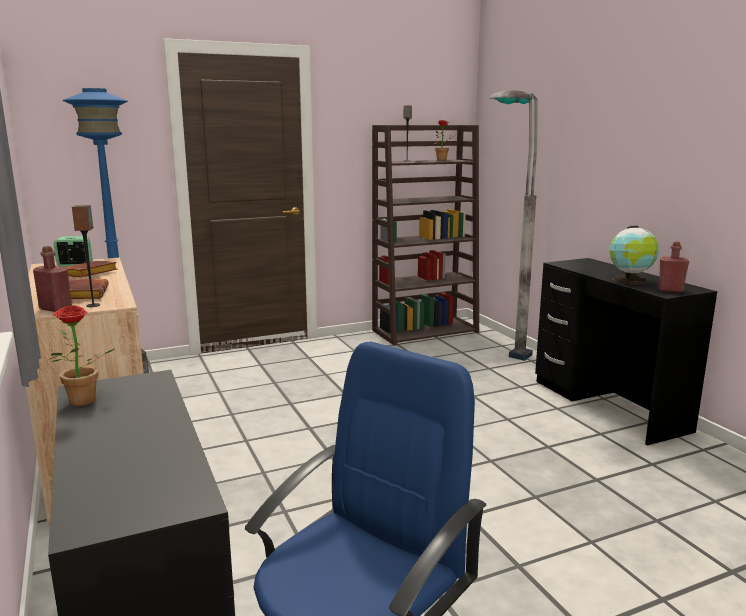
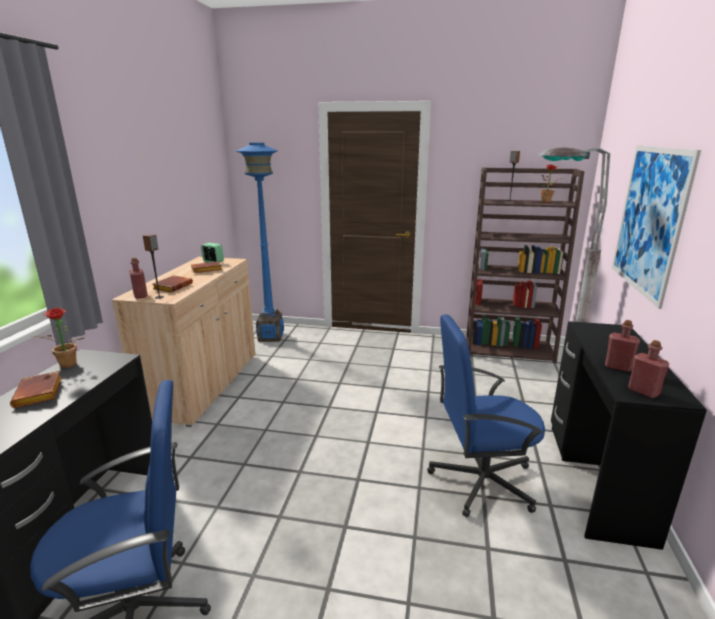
camera: 35 degrees right, 5 degrees up
(120, 433) = (40, 394): none -> brown book
(532, 436) = (480, 480): none -> blue office chair
(584, 158) = (649, 220): none -> picture
(630, 281) = (617, 367): globe -> red bottle

